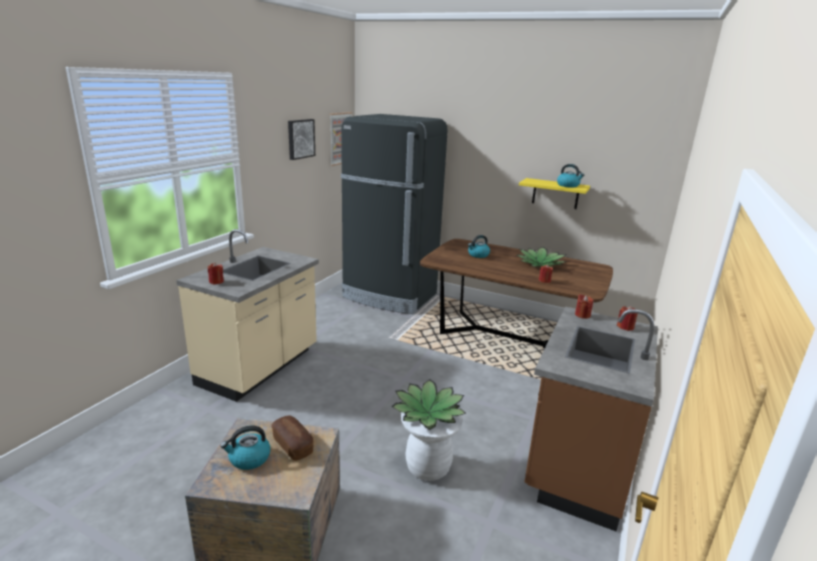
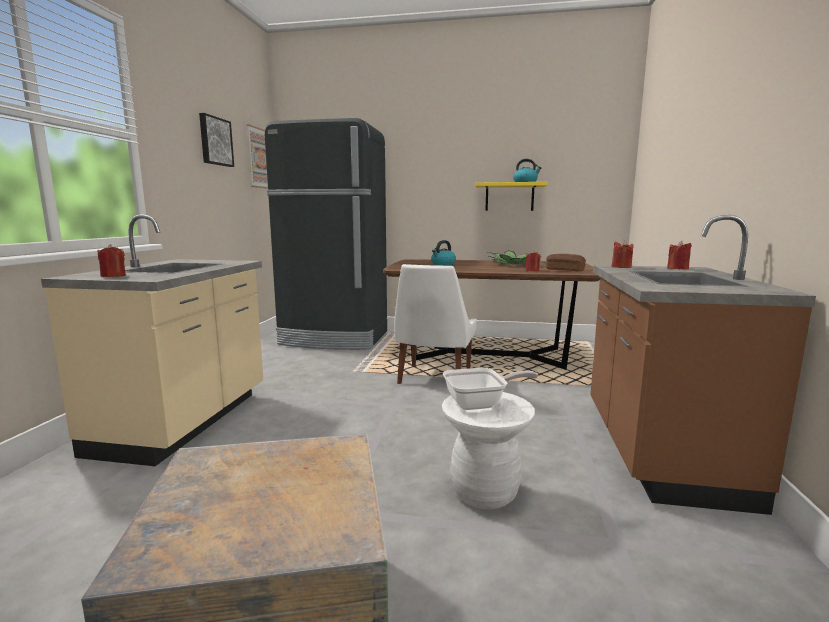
camera: 15 degrees left, 10 degrees down
(249, 459) = (222, 501): kettle -> none
(292, 445) = (300, 467): bread -> bread (565, 270)
(428, 413) = (480, 404): potted plant -> frying pan
(448, 356) = (433, 378): none -> white chair

